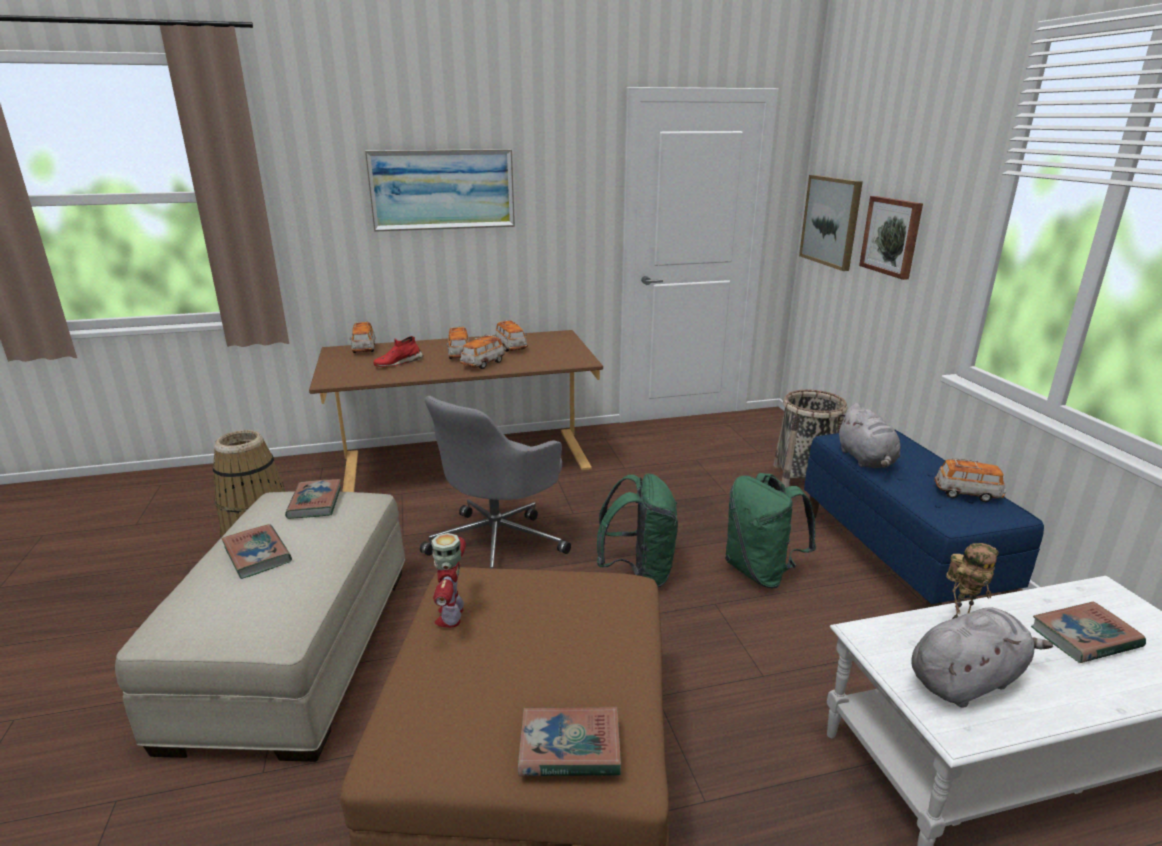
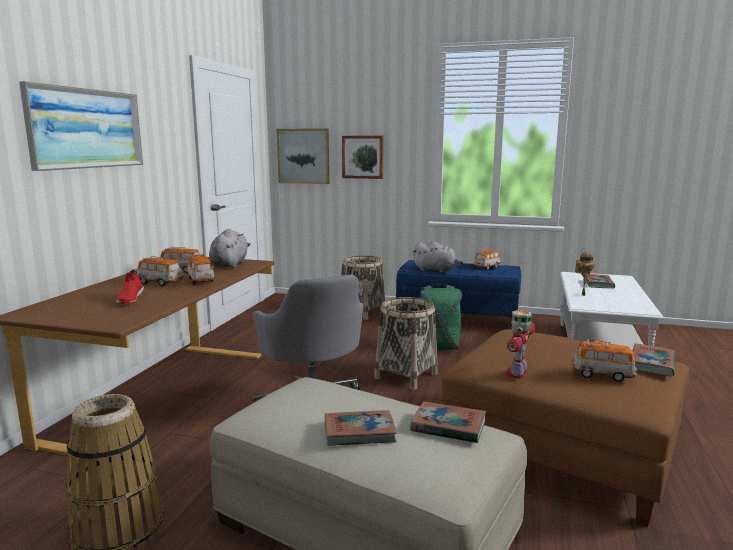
camera: 60 degrees left, 10 degrees down
(315, 503) = (289, 400): book -> book (448, 427)
(364, 349) = (52, 305): toy car -> toy car (602, 375)
(451, 615) = (517, 373): toy robot -> toy robot turned 90 degrees clockwise
(639, 574) = (406, 376): green backpack -> basket
(967, 680) = (618, 302): grey plush toy -> grey plush toy (230, 264)

